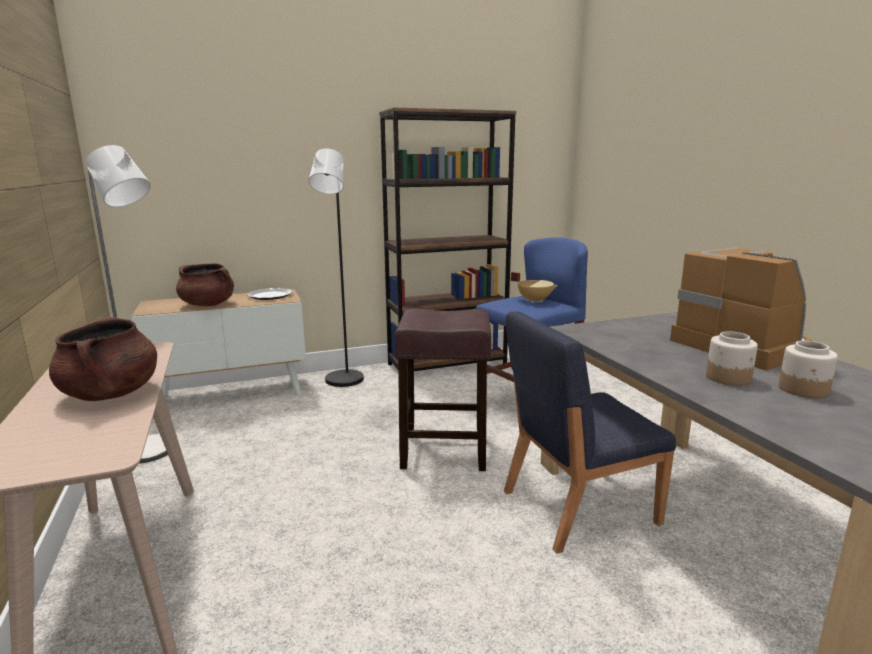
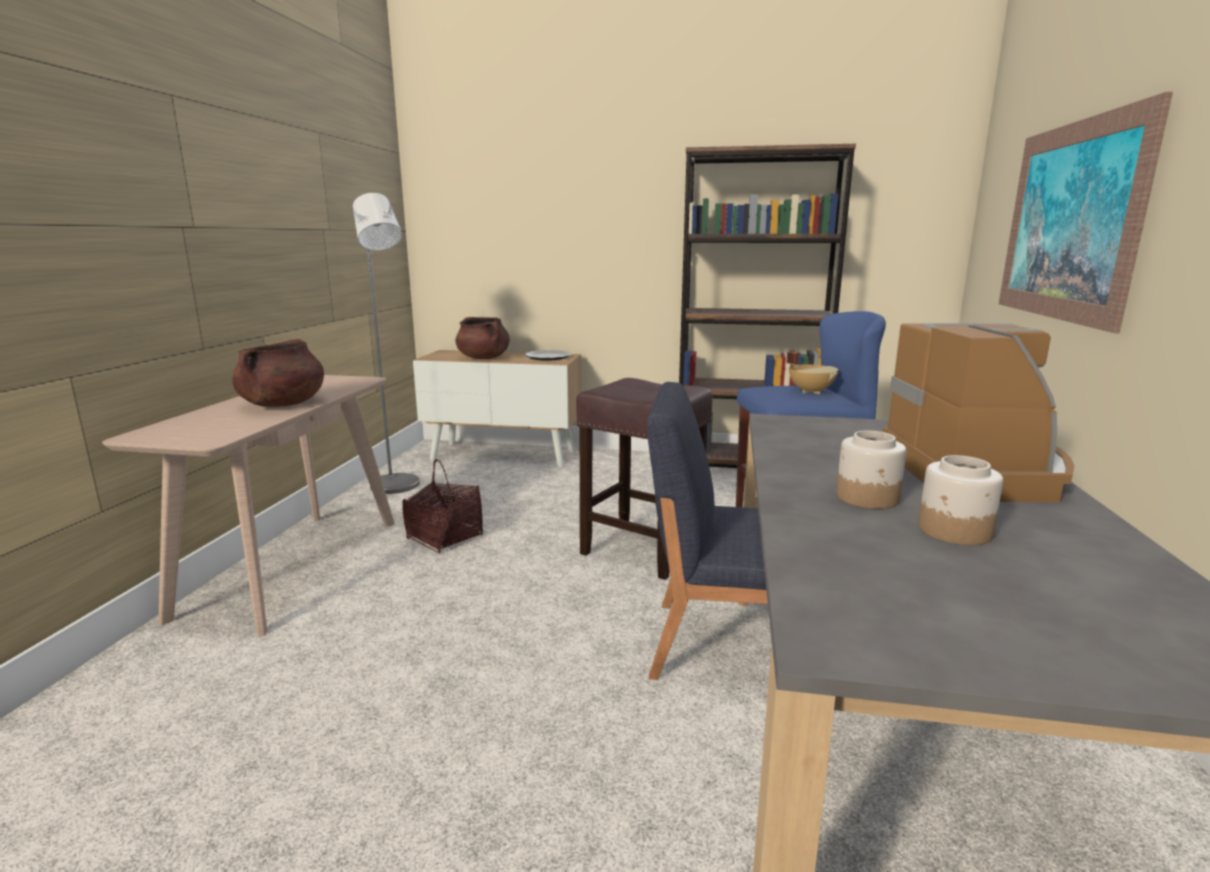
camera: 30 degrees right, 0 degrees up
(262, 489) = (445, 537): none -> basket
(342, 382) = (613, 463): black floor lamp -> none
(676, 172) = (1068, 221): none -> picture

